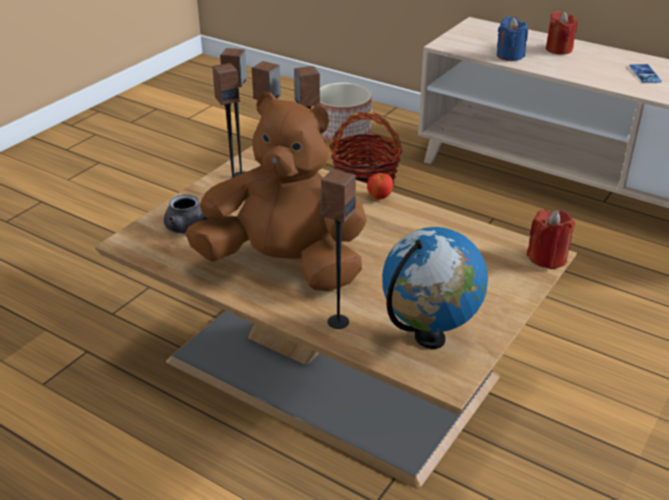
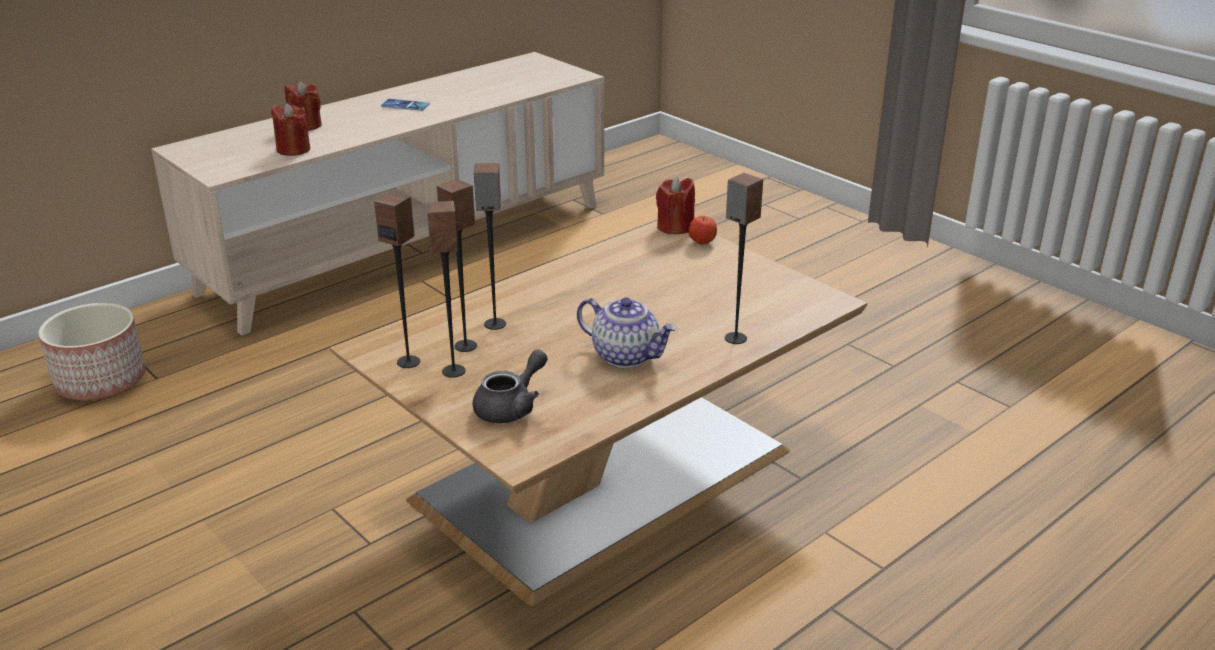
camera: 75 degrees left, 5 degrees down
(284, 266) = (626, 355): brown plush toy -> teapot
(365, 179) = (240, 385): basket -> none
(379, 197) = (520, 284): apple -> apple (702, 242)
(429, 338) = (774, 299): globe -> none
(509, 56) = (293, 149): blue candle -> red candle

